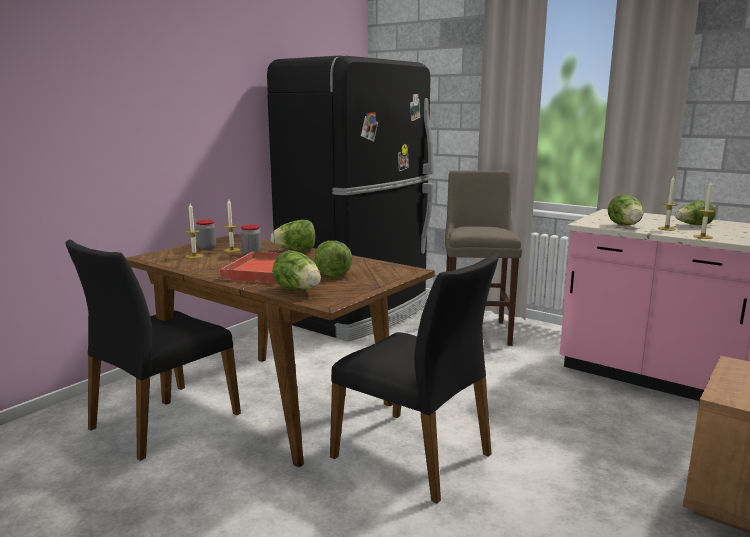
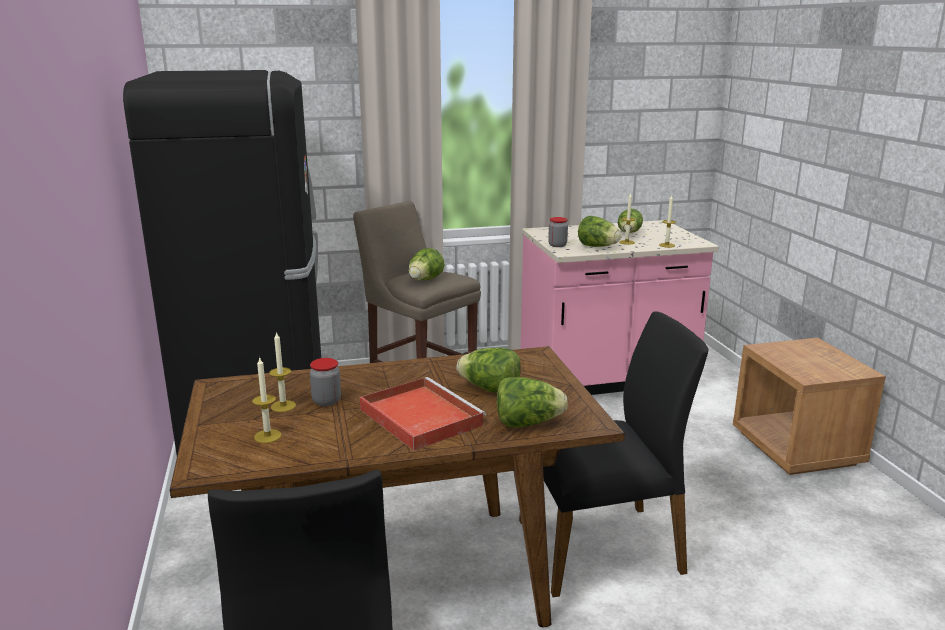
camera: 50 degrees left, 5 degrees up
(206, 247) = (237, 417): jar -> jar (557, 245)
(295, 250) = (359, 375): lettuce -> lettuce (425, 280)

